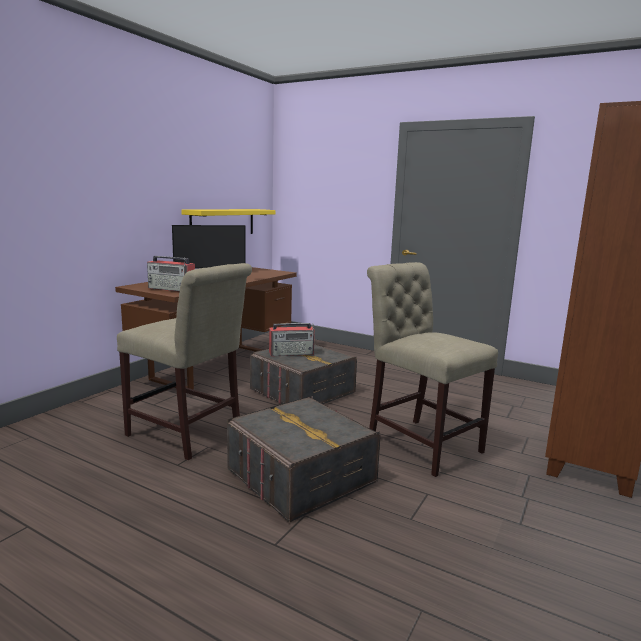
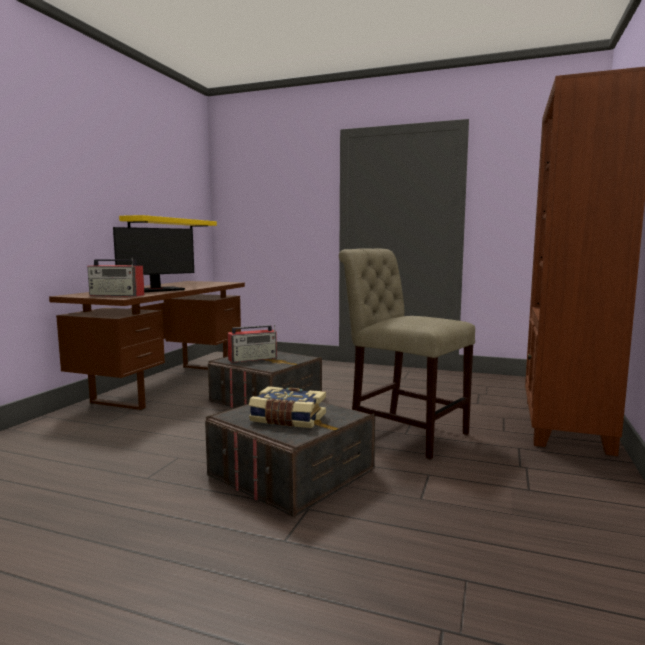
camera: 10 degrees left, 5 degrees down
(188, 435) = (151, 448): beige chair -> none
(297, 430) = (287, 419): none -> book

